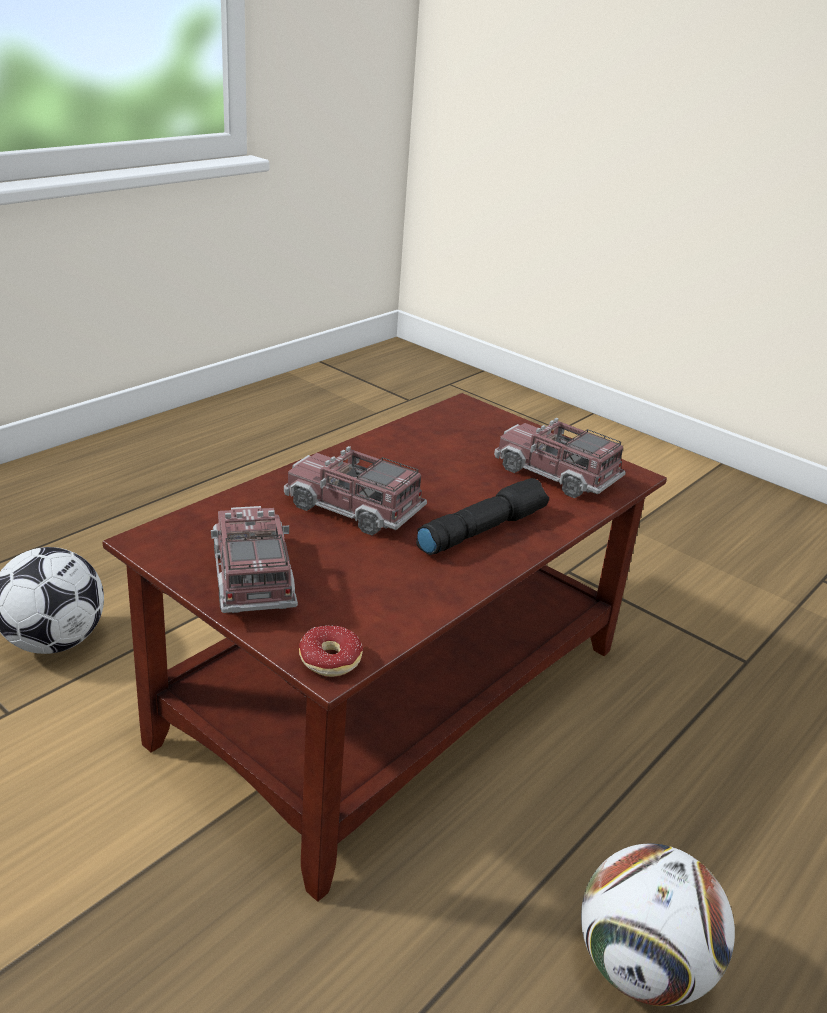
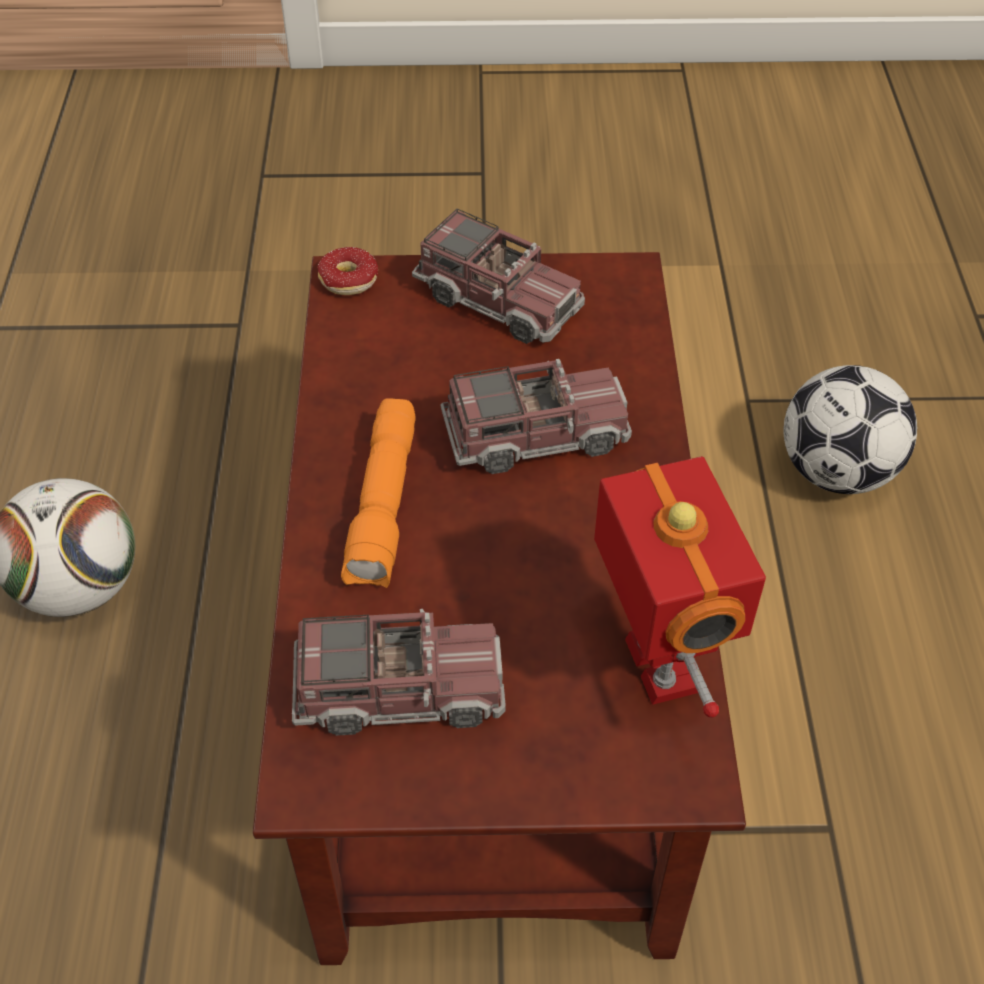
camera: 140 degrees right, 20 degrees up
(432, 427) = (656, 666): none -> toy robot
(481, 529) = (385, 506): black flashlight -> orange flashlight

